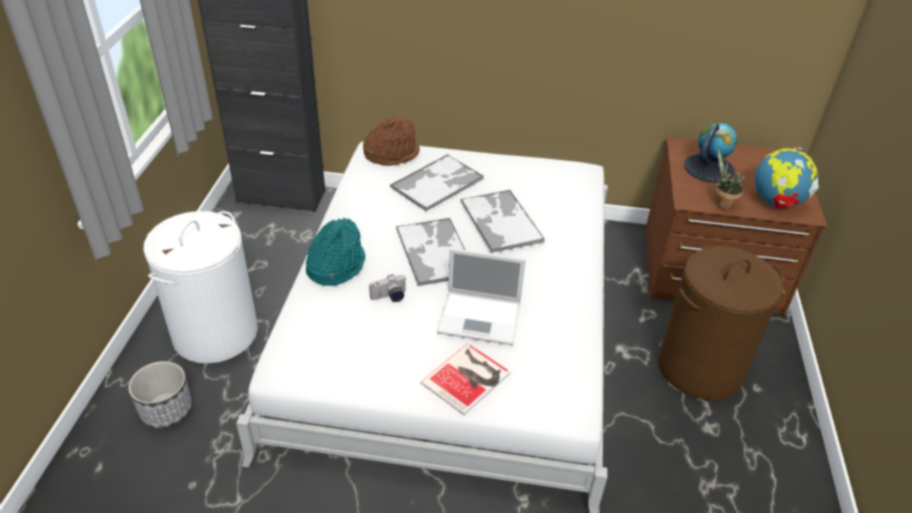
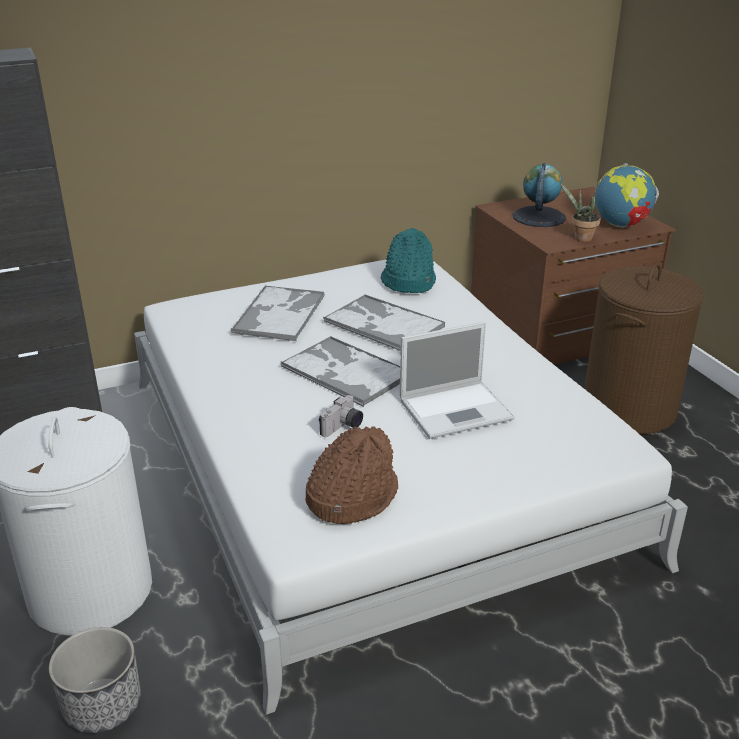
camera: 30 degrees left, 10 degrees down
(335, 266) = (248, 423): turquoise hat -> turquoise hat (407, 282)
(391, 154) = (197, 305): brown hat -> brown hat (351, 497)
(468, 378) = (503, 464): book -> none

